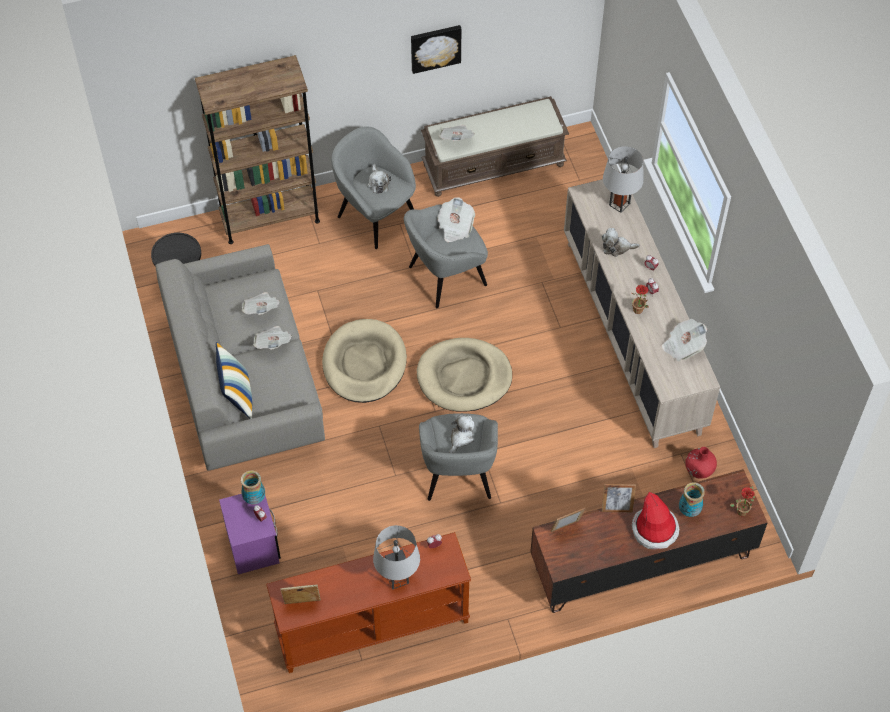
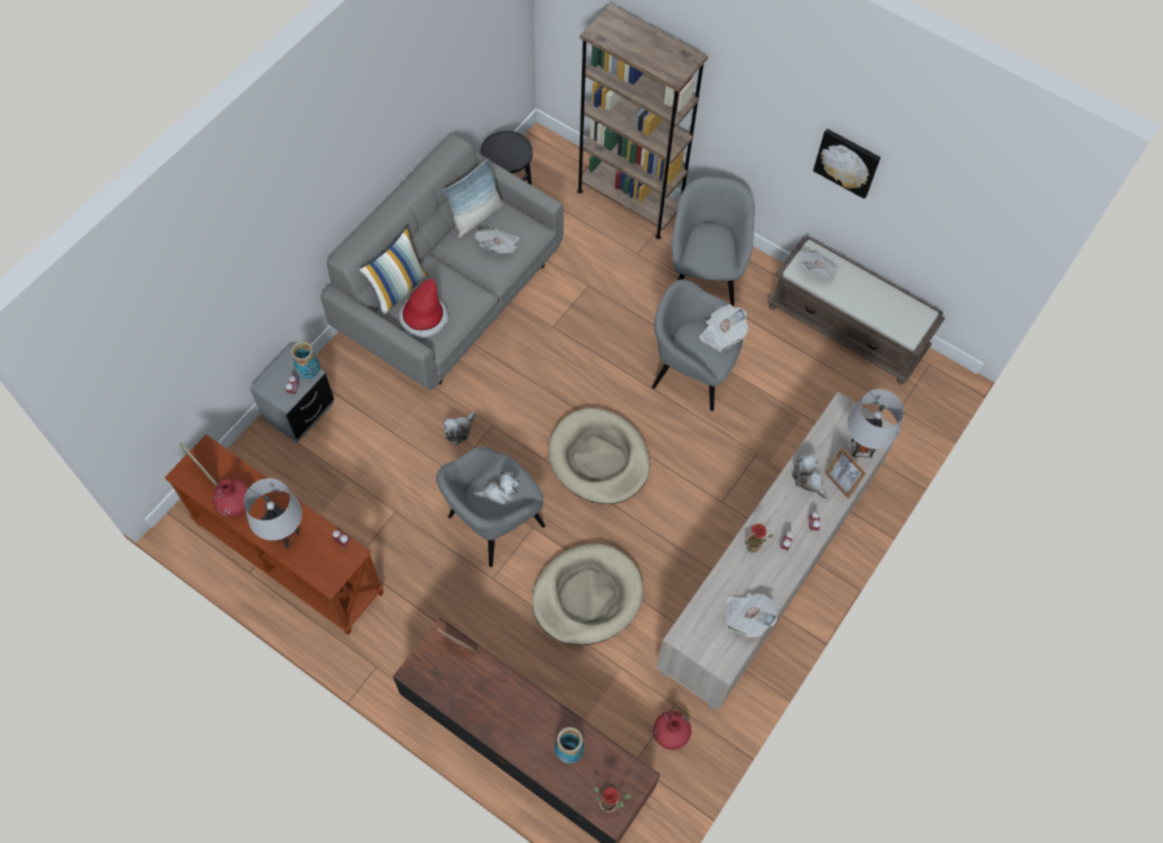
camera: 50 degrees right, 5 degrees up
(220, 307) = (476, 216): none -> pillow
(253, 545) = (299, 411): purple nightstand -> grey nightstand
(273, 343) = (472, 279): newspaper -> none
(344, 596) = (236, 504): none -> red vase
(364, 363) = (545, 371): beige dog bed -> beige dog bed (587, 596)
(378, 183) = (712, 243): plush toy -> plush toy (459, 430)
(616, 508) = (519, 679): picture frame -> picture frame (840, 483)
(655, 529) = (522, 732): hat -> hat (423, 318)

